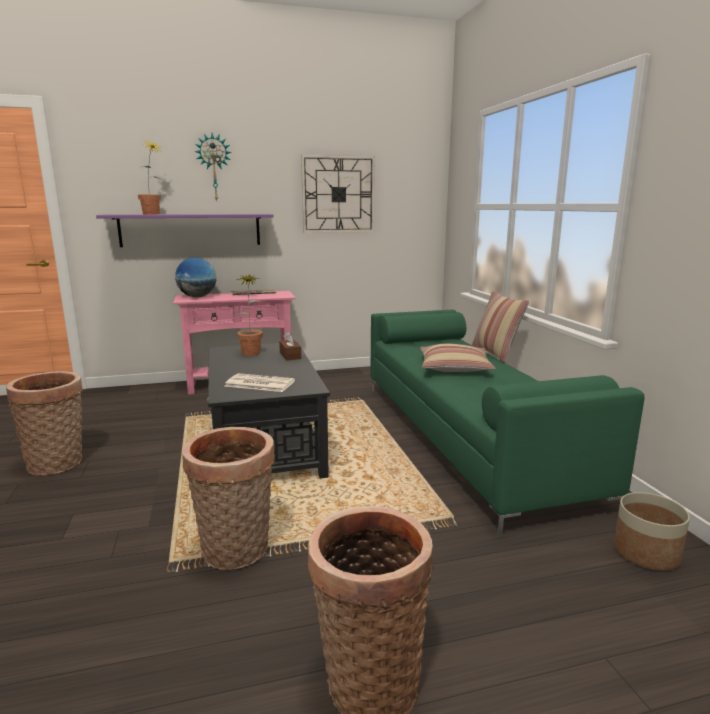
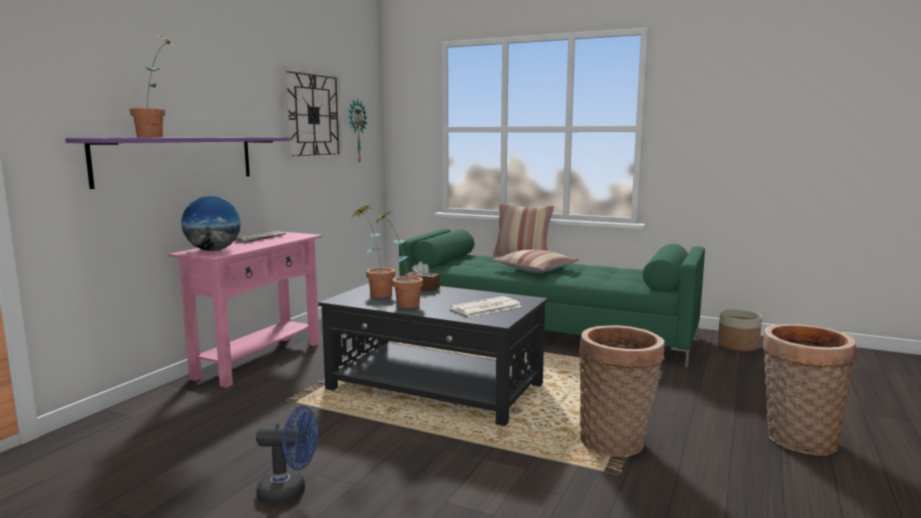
camera: 50 degrees left, 5 degrees down
(58, 463) = (290, 492): basket -> blue fan
(214, 167) = (201, 75): wall clock -> wall clock (356, 131)
(232, 363) = (401, 304): none -> potted plant

